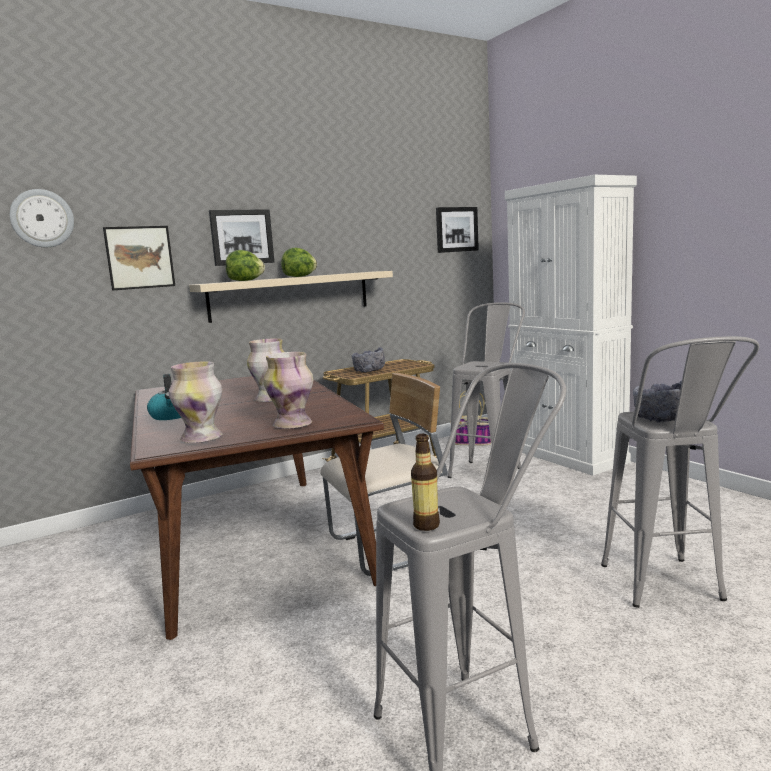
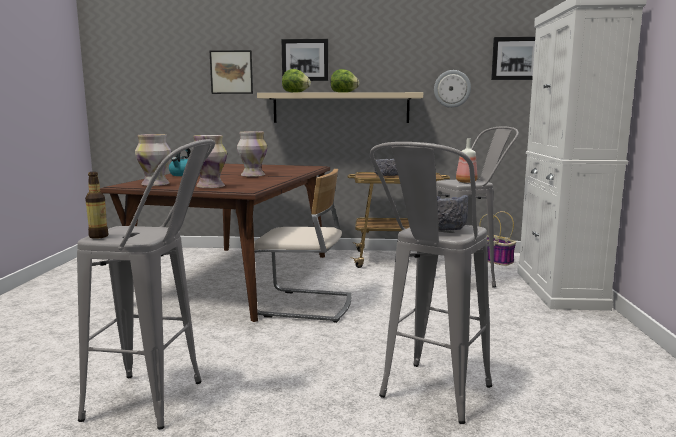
camera: 35 degrees right, 0 degrees up
(42, 218) = (175, 44): wall clock -> wall clock (452, 88)
(482, 365) = (465, 182): none -> bottle

